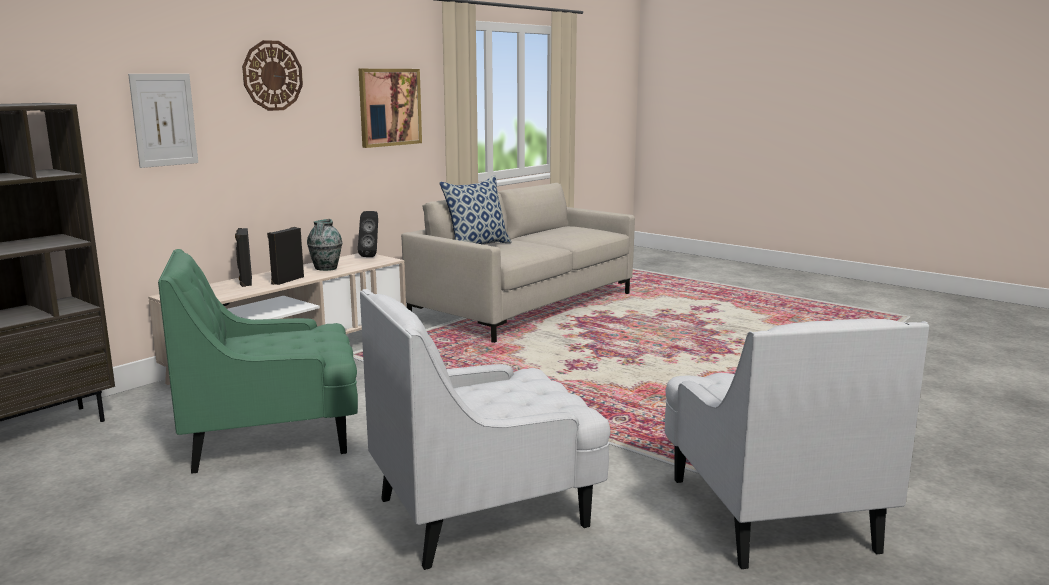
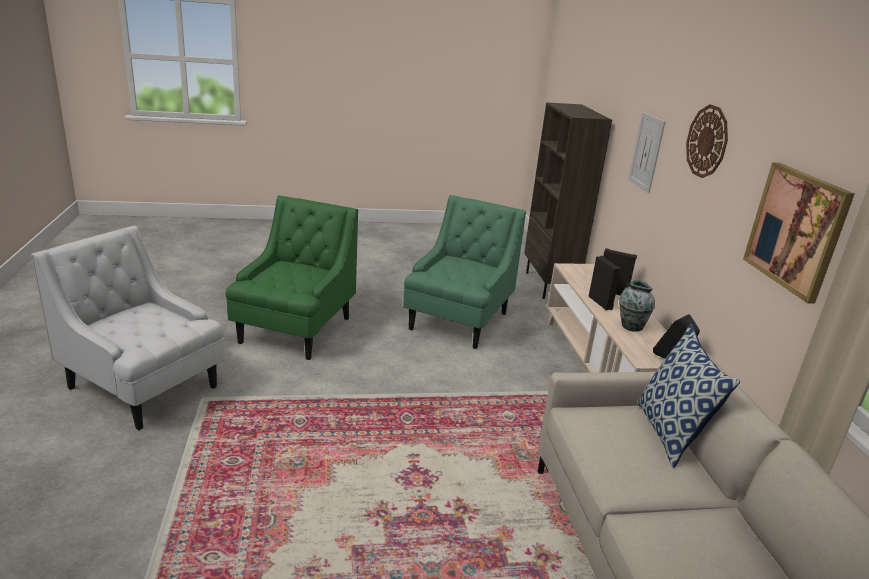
camera: 130 degrees right, 10 degrees up
(485, 511) = (295, 331): white armchair -> green armchair

